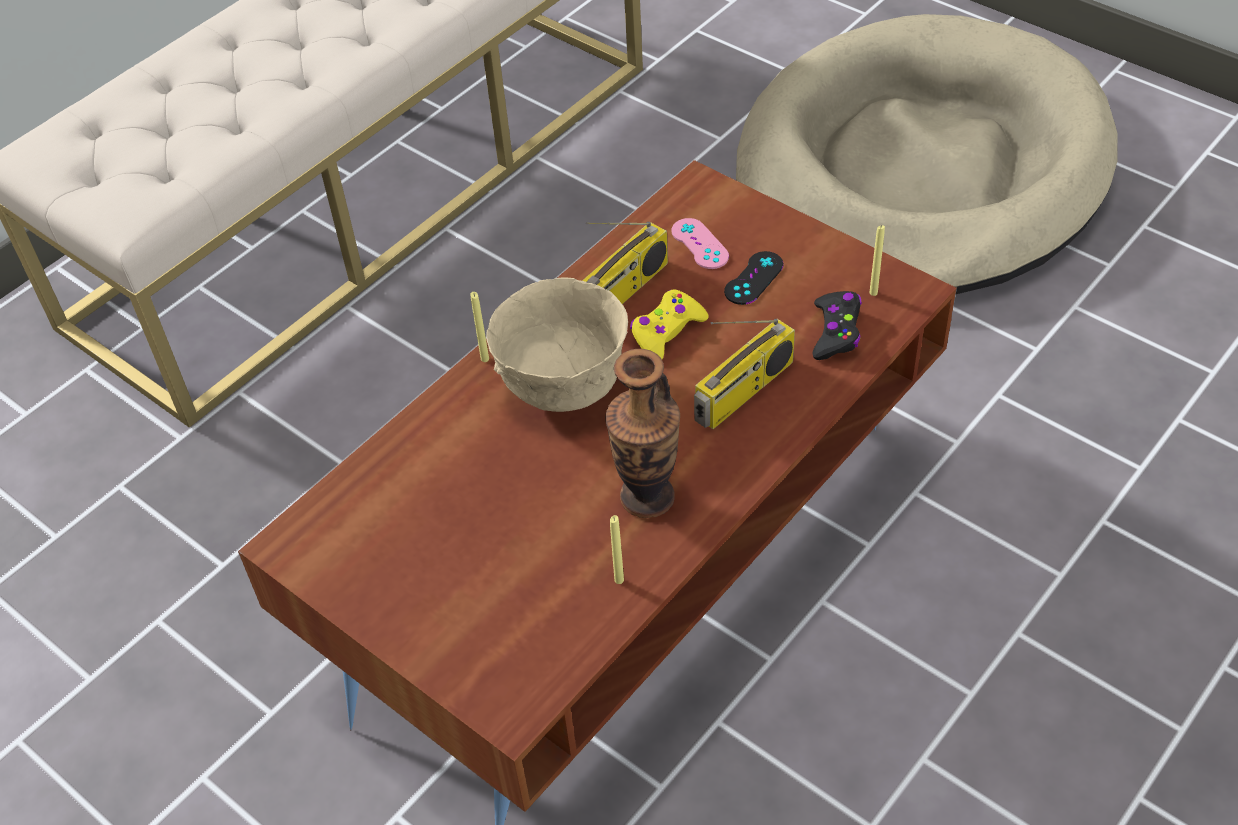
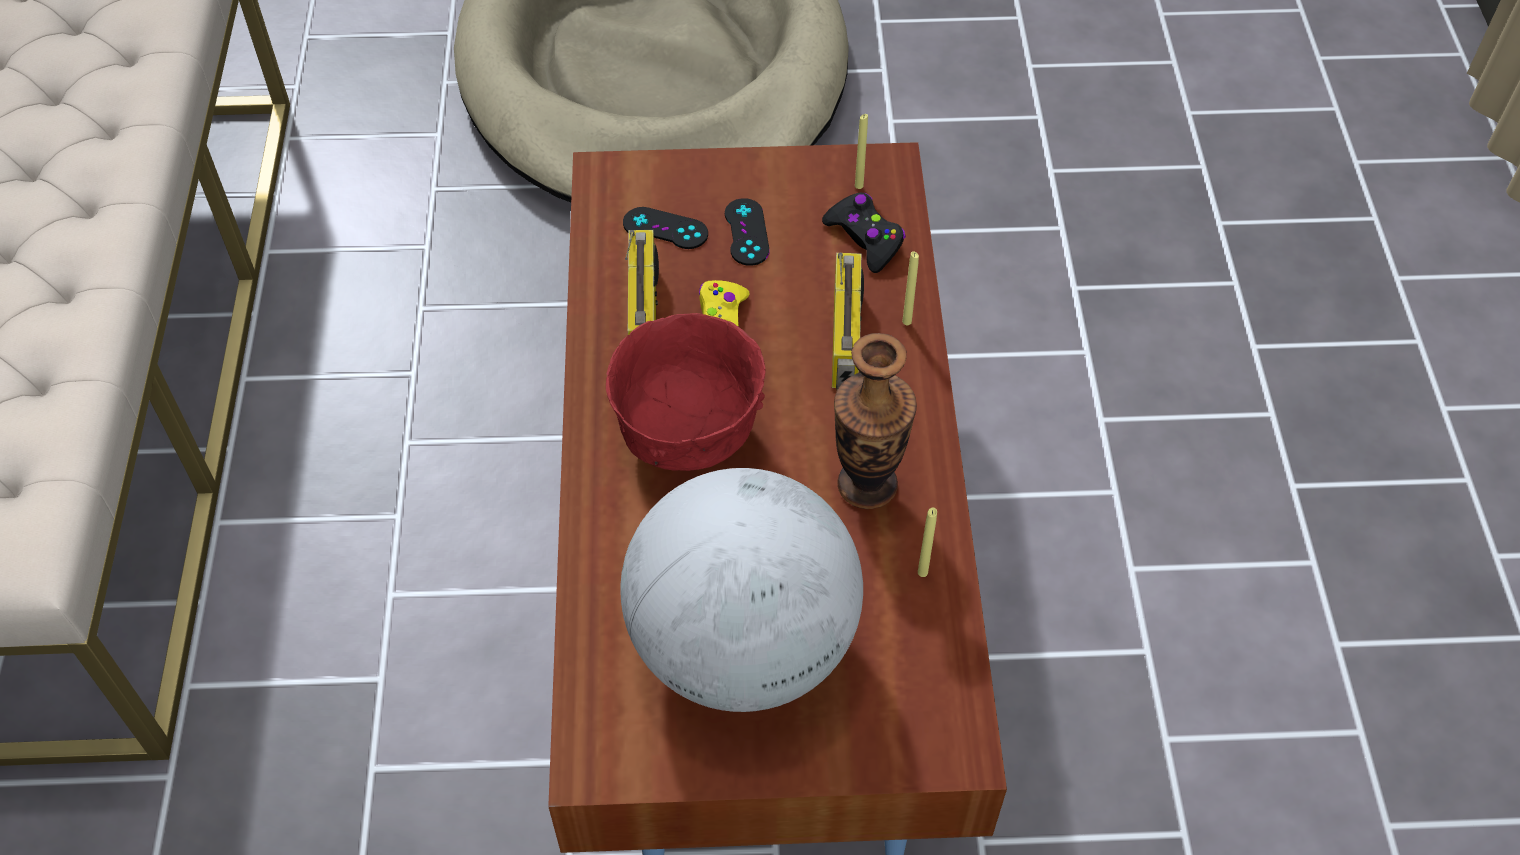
camera: 45 degrees left, 5 degrees up
(450, 541) = (742, 647): none -> globe
(485, 359) = (584, 459): yellow candle -> yellow candle (906, 322)
(564, 388) = (688, 437): beige bowl -> red bowl
(699, 244) = (665, 228): pink game controller -> black game controller

